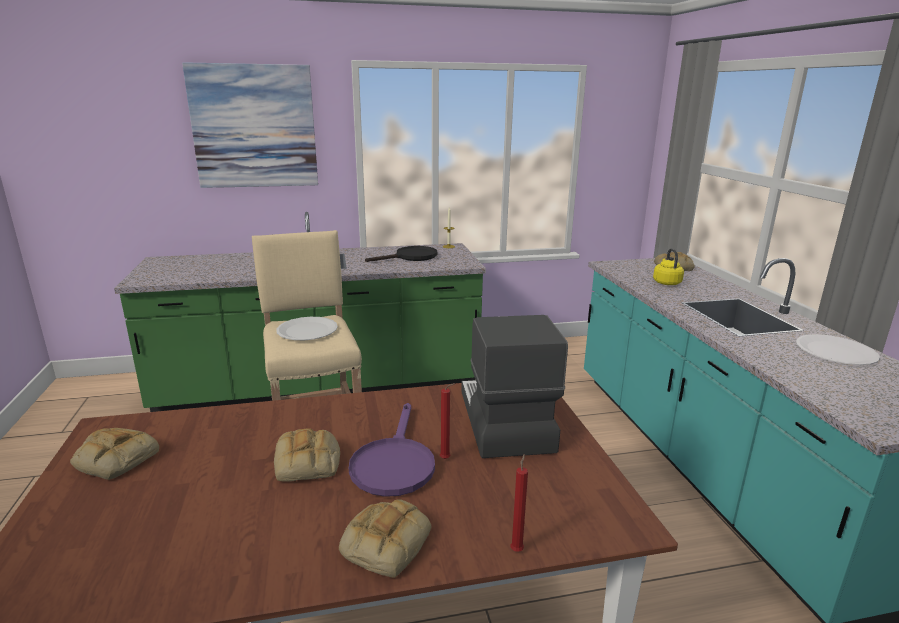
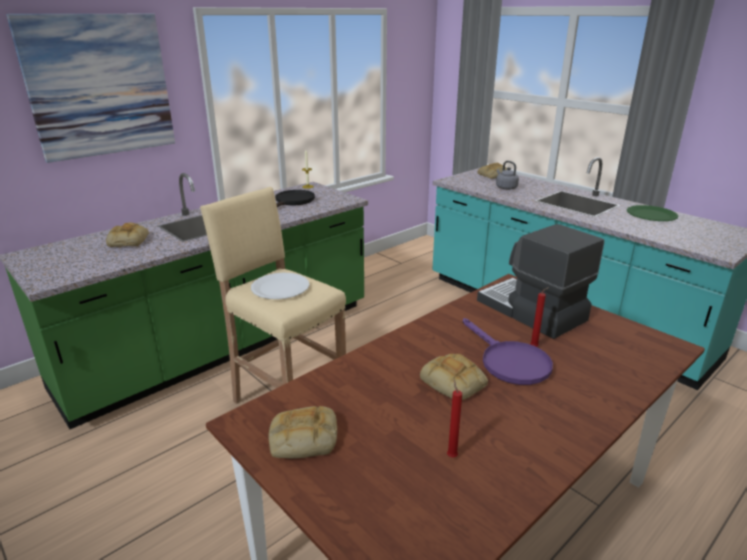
camera: 30 degrees left, 5 degrees up
(385, 542) = (577, 408): bread -> bread (128, 240)
(517, 549) = (645, 382): red candle -> red candle (451, 455)
(666, 282) = (505, 187): yellow kettle -> grey kettle
(835, 352) = (651, 215): white plate -> green plate

